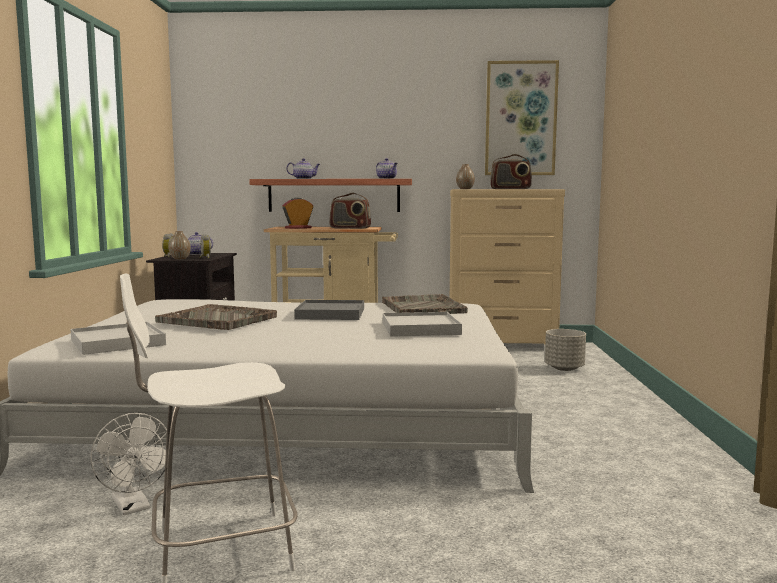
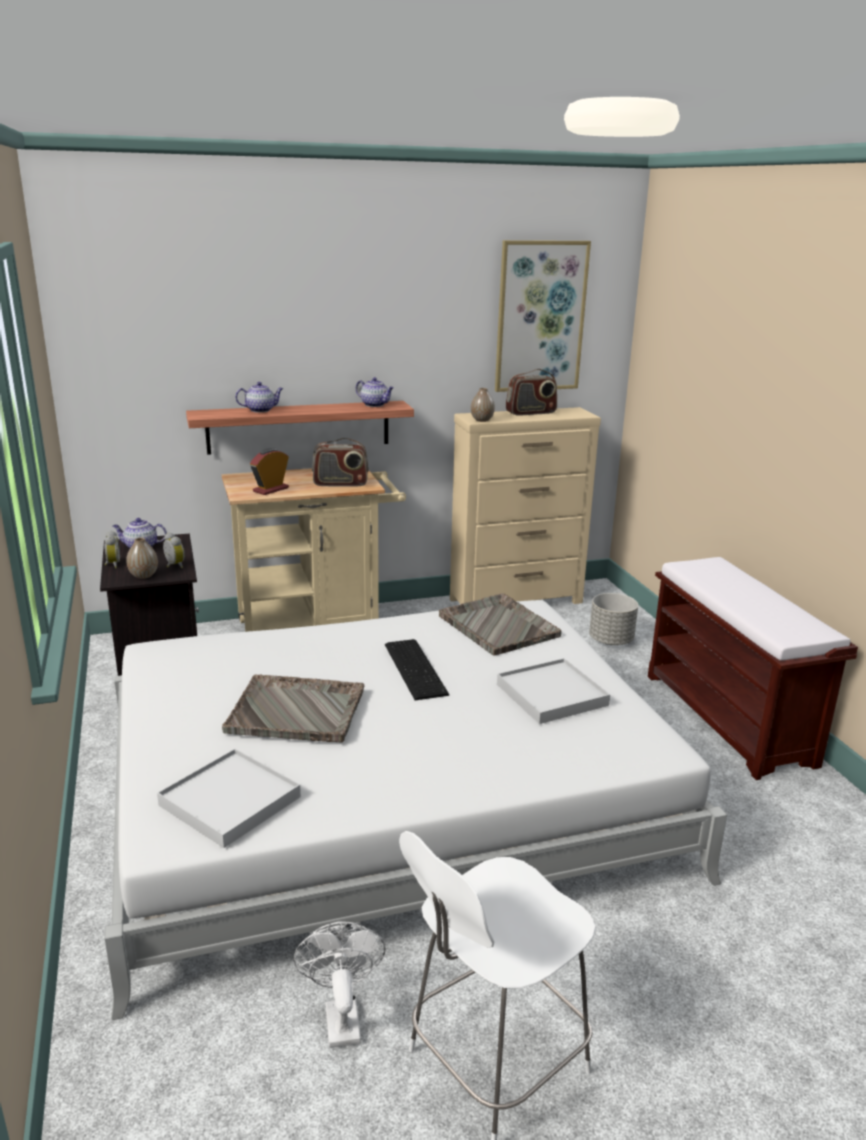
camera: 20 degrees left, 15 degrees up
(134, 507) = (341, 1016): white fan -> white fan turned 135 degrees counterclockwise
(331, 314) = (417, 668): grey tray -> keyboard
(636, 413) = (729, 719): none -> brown bench

